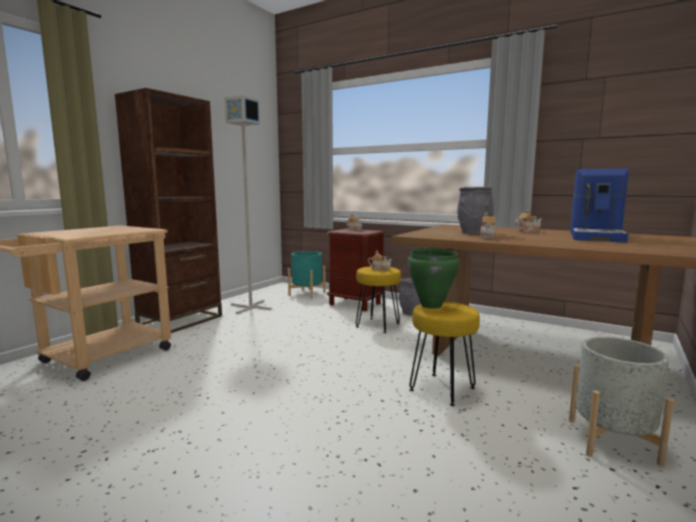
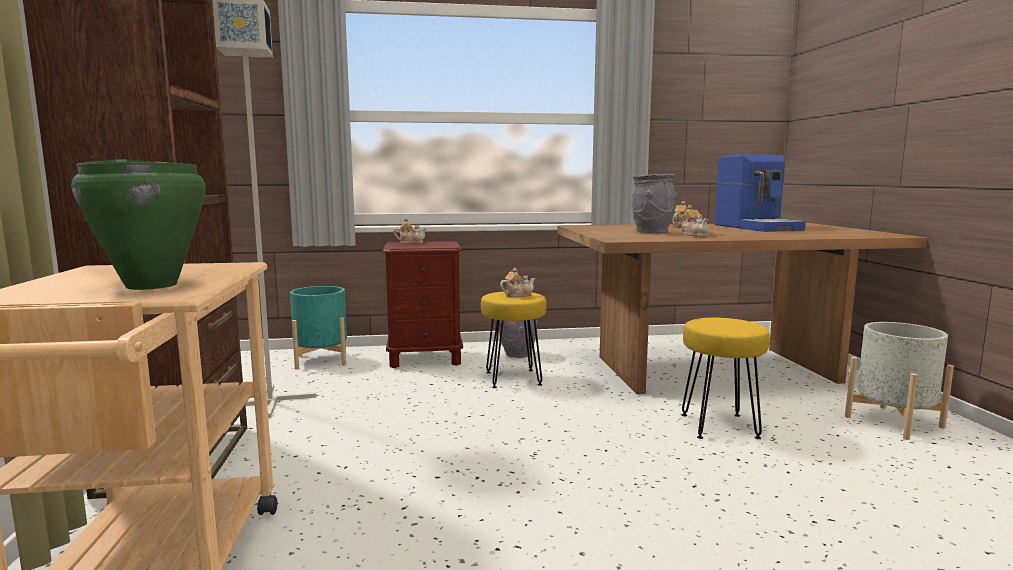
camera: 40 degrees left, 0 degrees up
(431, 305) = (708, 324): green cooking pot -> green cooking pot (152, 285)

